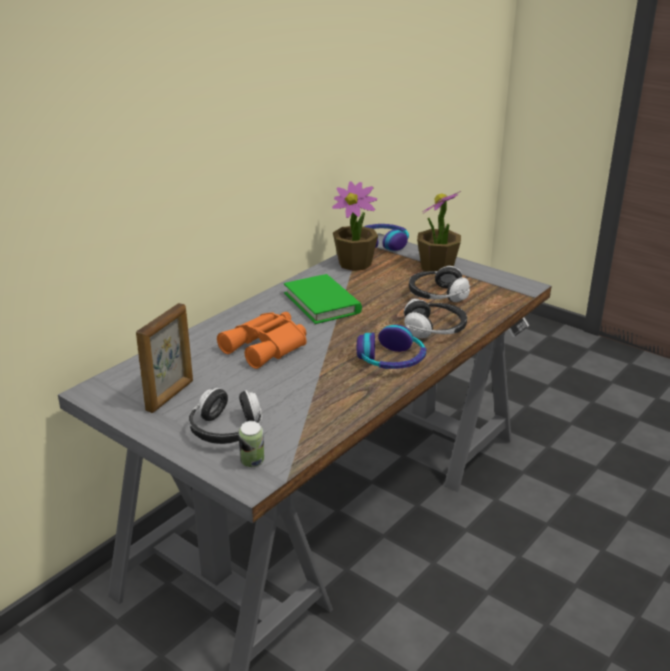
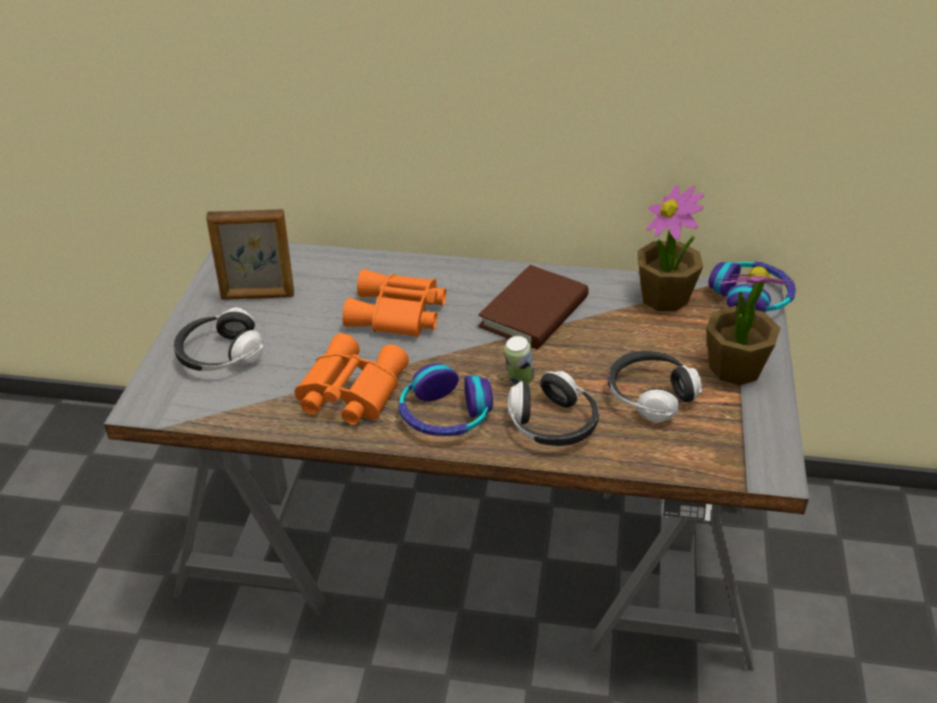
camera: 60 degrees right, 10 degrees up
(252, 463) = (174, 394): can -> can (518, 380)
(322, 303) = (534, 312): green book -> brown book
(331, 387) = (348, 391): none -> orange binoculars

